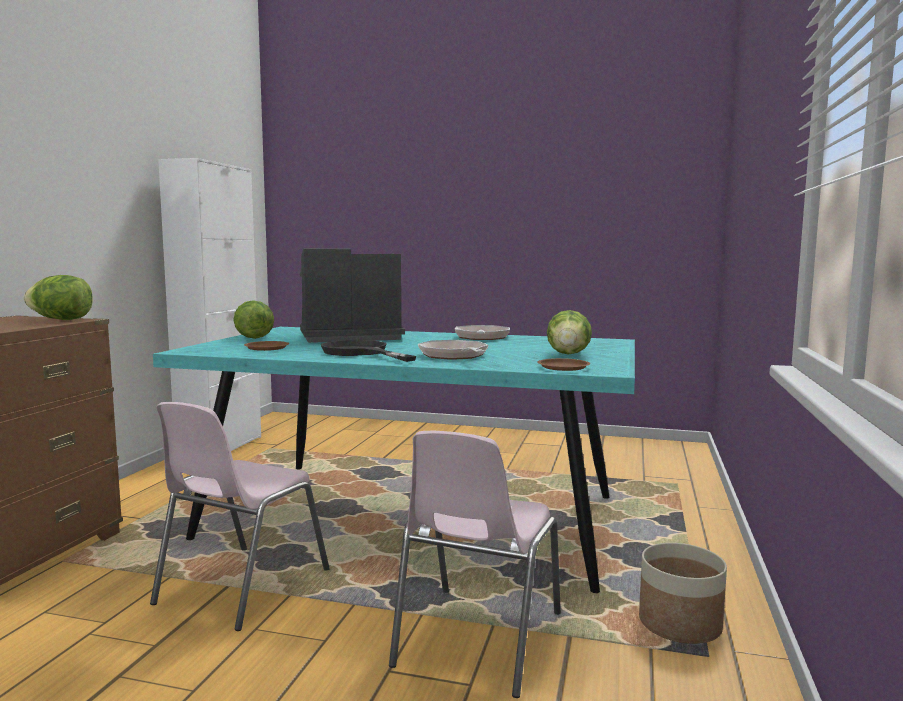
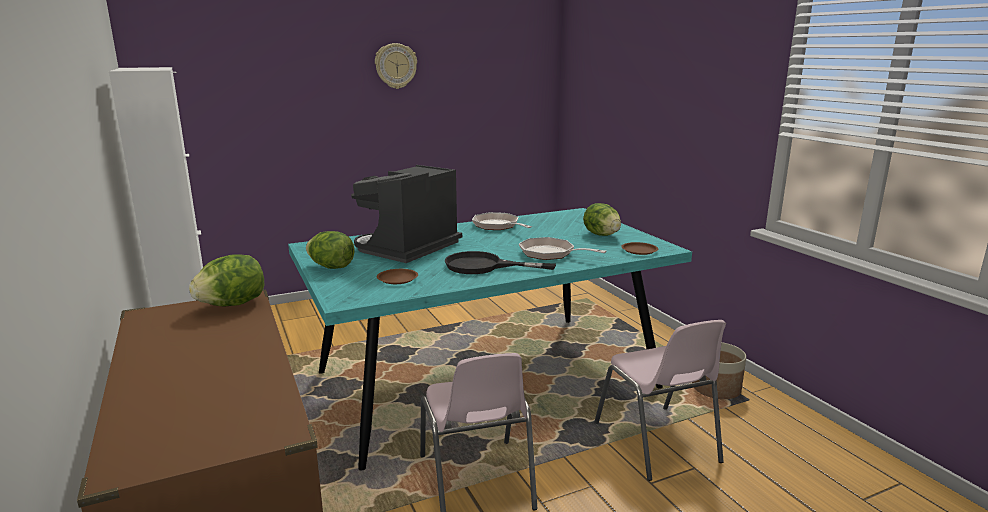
camera: 40 degrees left, 10 degrees up
(500, 179) = (395, 66): none -> wall clock

